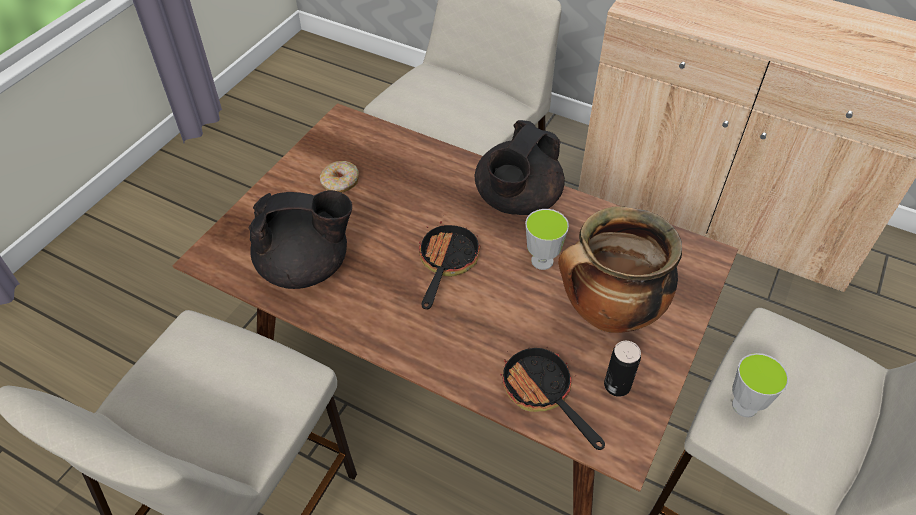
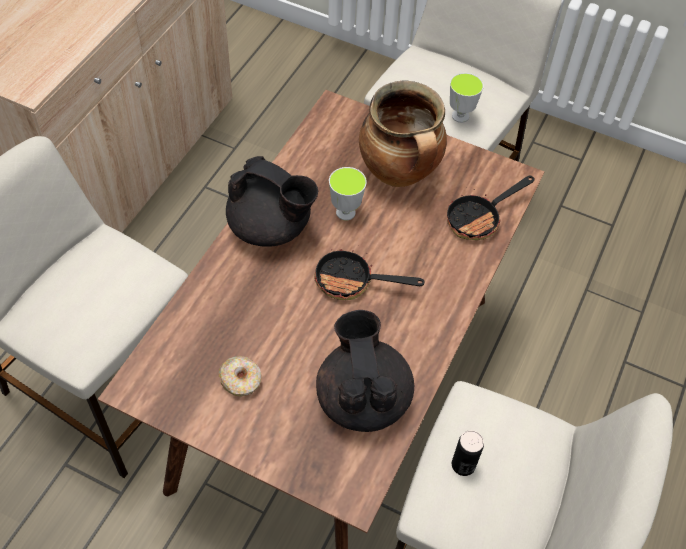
camera: 95 degrees left, 5 degrees up
(617, 385) = (465, 175): can -> can (463, 465)

